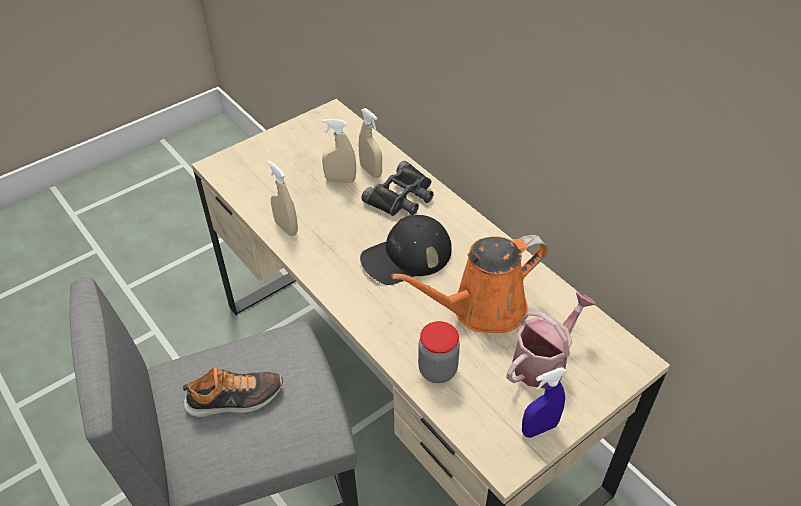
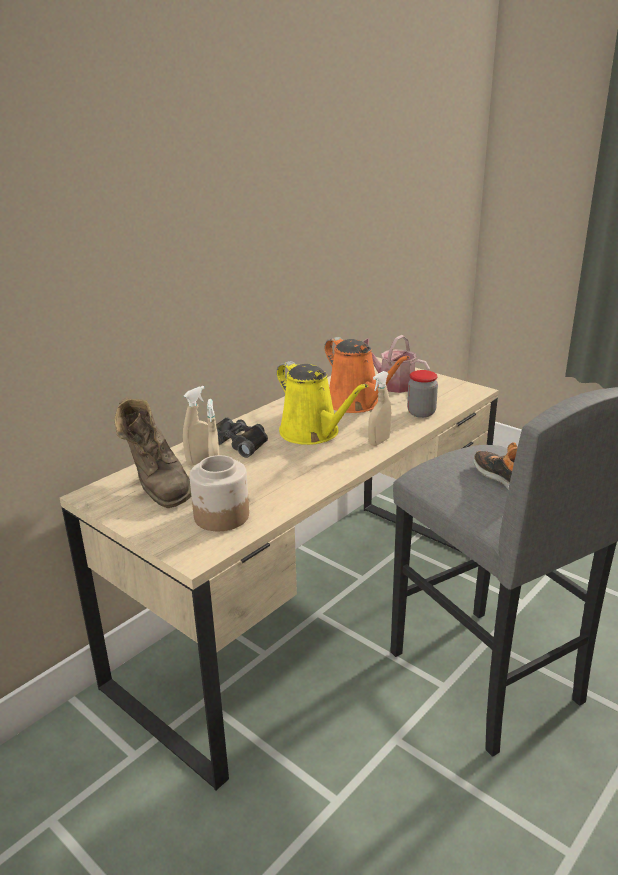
camera: 100 degrees left, 20 degrees down
(266, 181) = (221, 517): none -> jar
(286, 228) = (294, 492): beige spray bottle -> beige spray bottle (379, 441)
(332, 146) = (157, 486): none -> brown boot
(406, 256) = (313, 433): black cap -> yellow watering can
(539, 428) = (444, 383): blue spray bottle -> none

